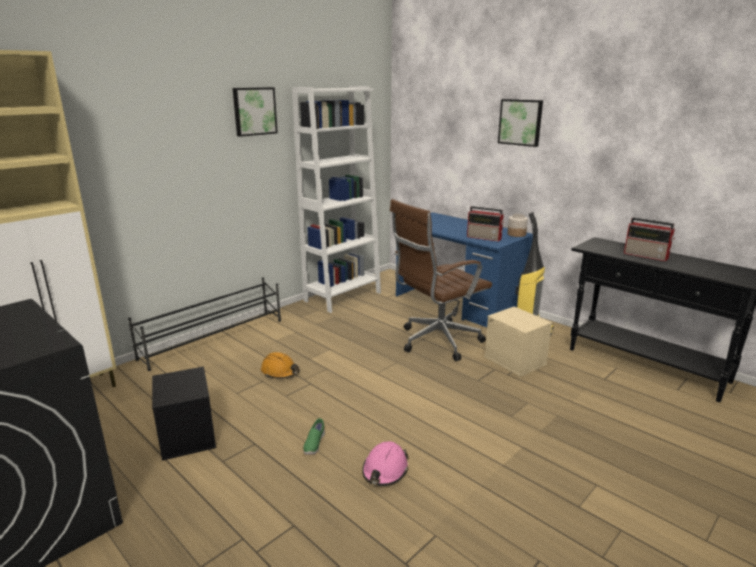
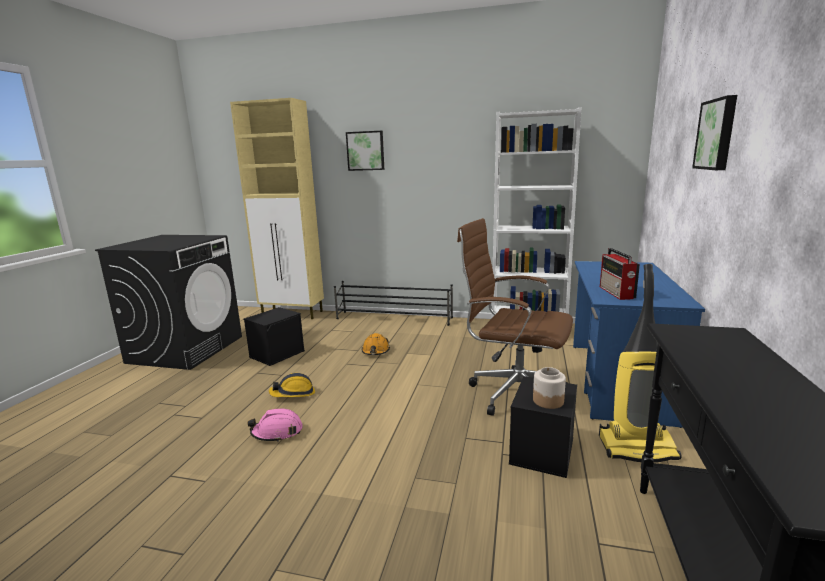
camera: 60 degrees right, 5 degrees down
(254, 111) = (458, 137): picture -> picture (365, 151)
(314, 444) = (293, 394): green shoe -> hard hat
(516, 234) = (673, 301): jar -> jar (548, 400)
(516, 360) = (542, 452): beige storage box -> black storage box
(647, 255) = (736, 372): radio -> none

